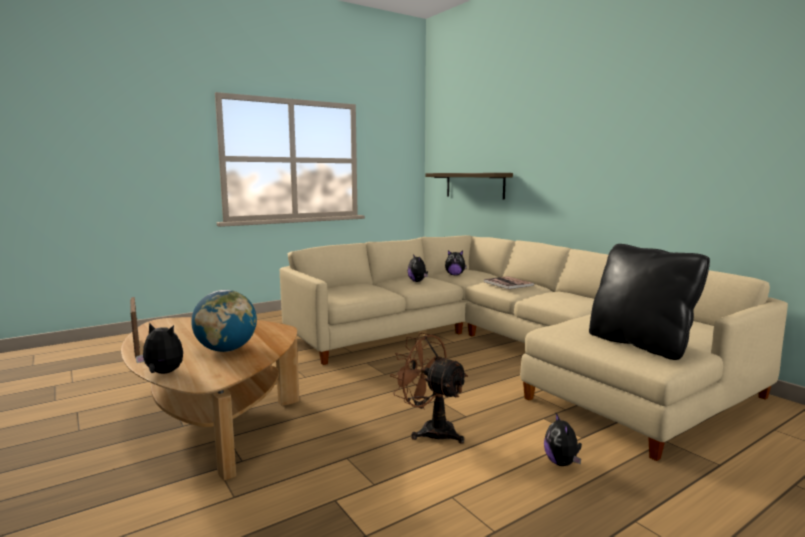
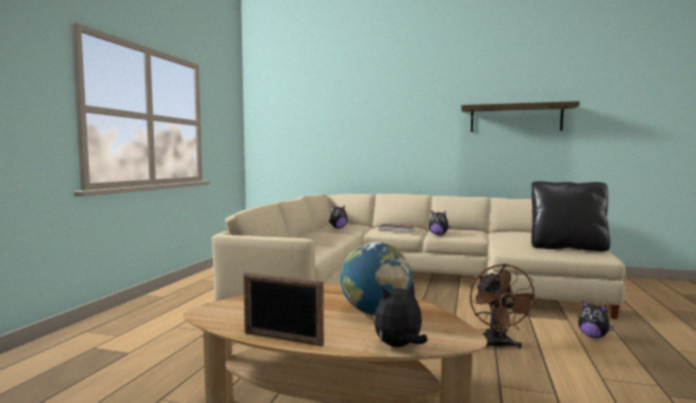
camera: 40 degrees left, 5 degrees down
(418, 281) = (330, 235): plush toy -> plush toy (438, 235)
(430, 430) = (498, 346): brown fan -> brown fan turned 90 degrees counterclockwise
(474, 185) = (313, 150): shelf -> shelf (515, 118)

